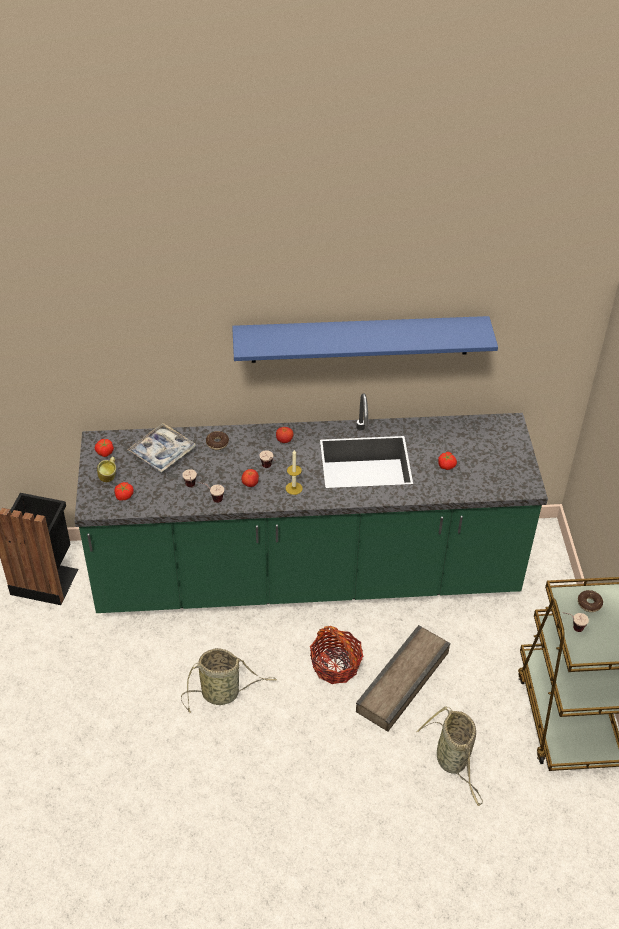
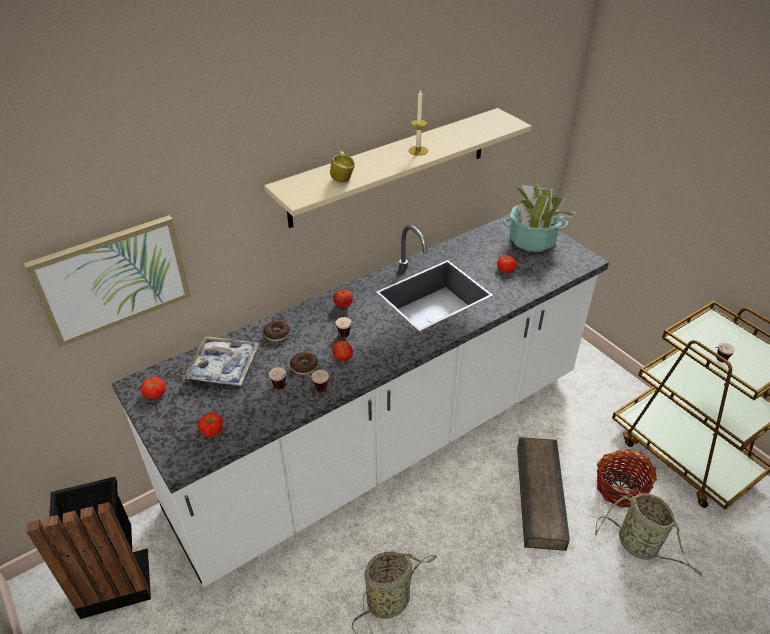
camera: 30 degrees left, 5 degrees down
(99, 359) = (113, 279): none -> picture
(109, 477) = (179, 417): mug -> mug (343, 178)
(294, 488) = (389, 344): candle -> candle (418, 150)
(307, 576) = (385, 442): green counter -> white counter
(336, 665) = (473, 512): basket -> basket (620, 488)
(360, 339) = (391, 166): blue shelf -> beige shelf
(497, 448) = (532, 240): none -> potted plant
(589, 603) = (707, 335): donut -> donut (304, 366)

